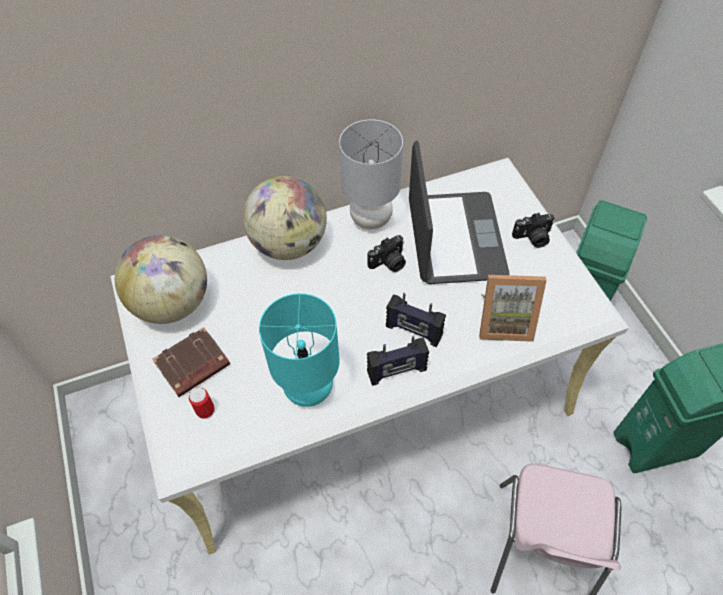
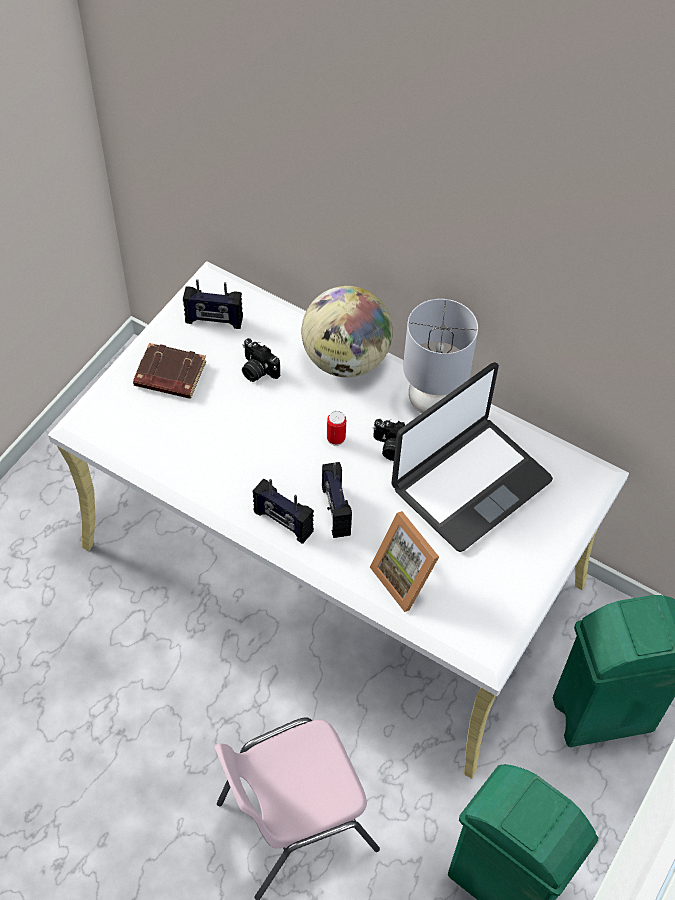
camera: 50 degrees right, 0 degrees up
(172, 303) = (214, 320): globe -> radio
(205, 410) = (138, 411): can -> can (336, 438)
(309, 388) = (214, 469): turquoise table lamp -> none
(533, 238) = (532, 549): camera -> camera (257, 370)

